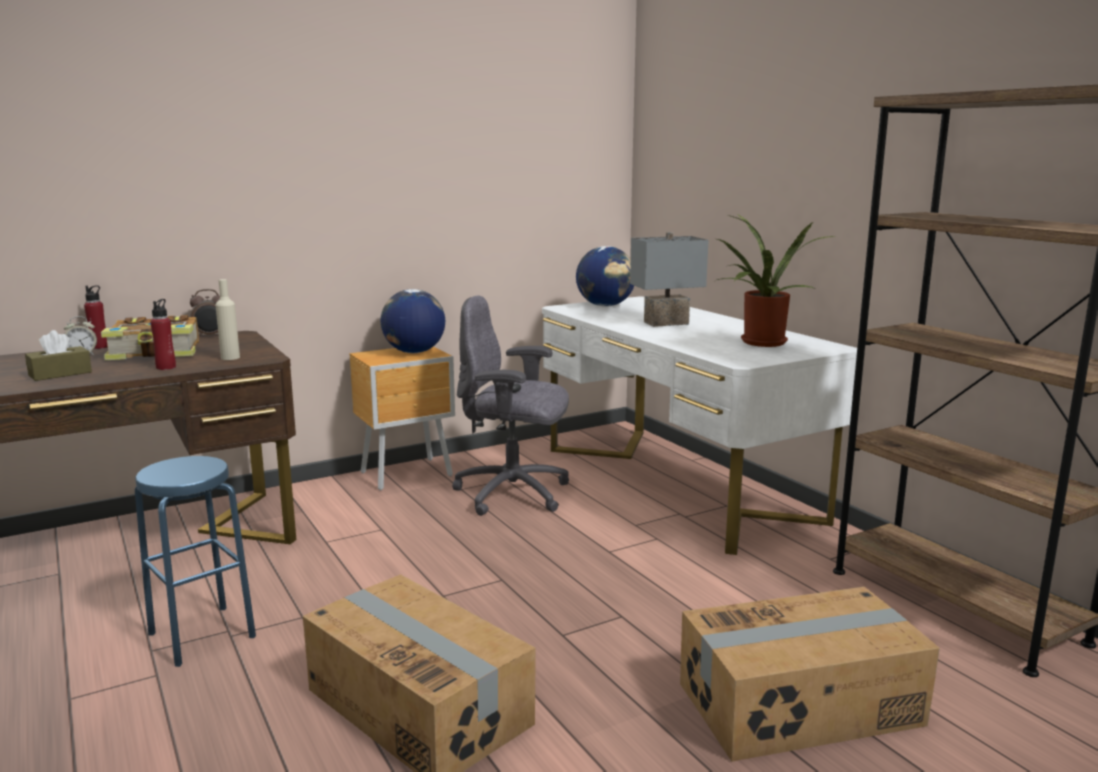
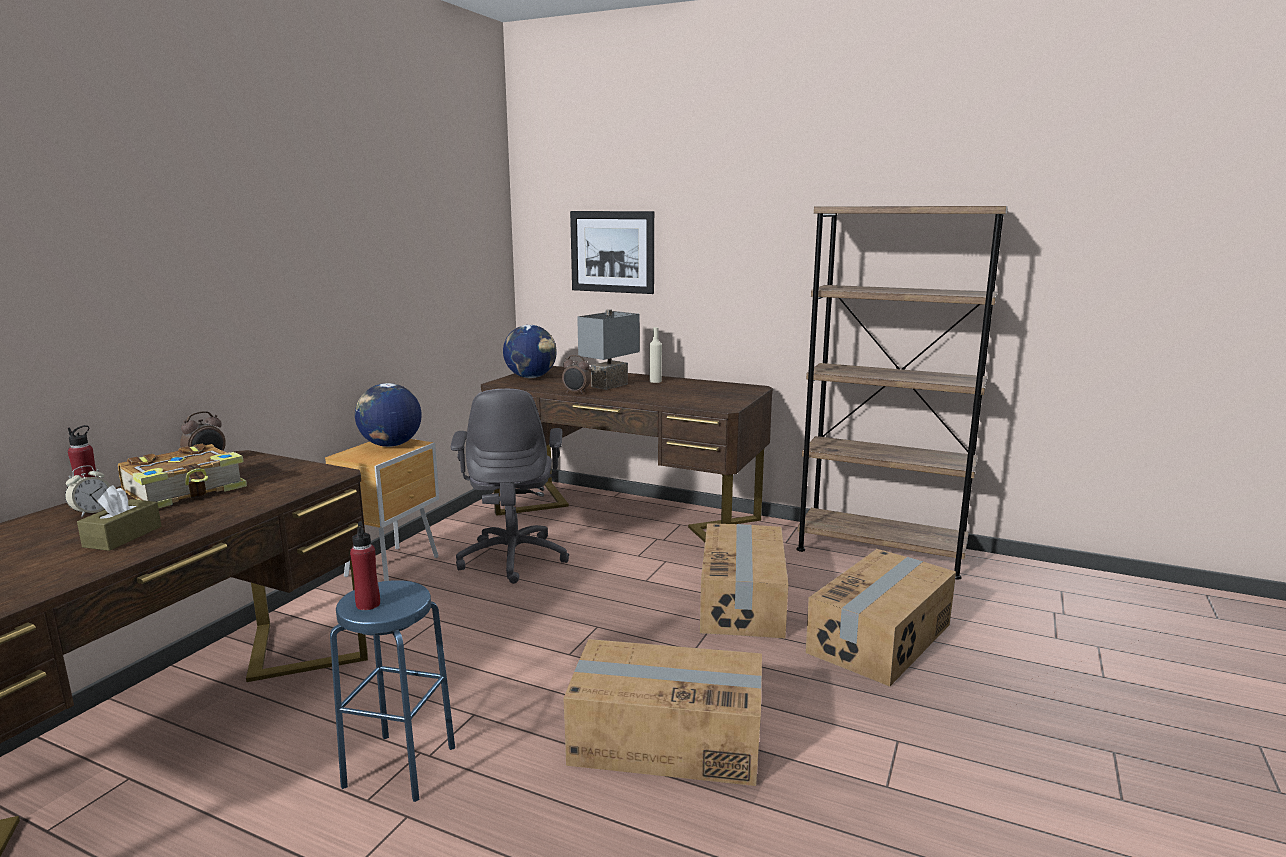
camera: 35 degrees left, 0 degrees up
(166, 367) = (244, 503): red bottle -> red bottle (368, 604)
(230, 357) = (293, 480): beige bottle -> beige bottle (655, 381)
(514, 494) = (514, 558): grey office chair -> grey office chair turned 75 degrees counterclockwise
(614, 325) = (576, 393): none -> alarm clock
(676, 483) = (626, 517): white desk -> brown desk
(685, 605) = (743, 601): none -> cardboard box
(714, 166) = (612, 252): none -> picture
(761, 343) = (707, 392): potted plant -> none

